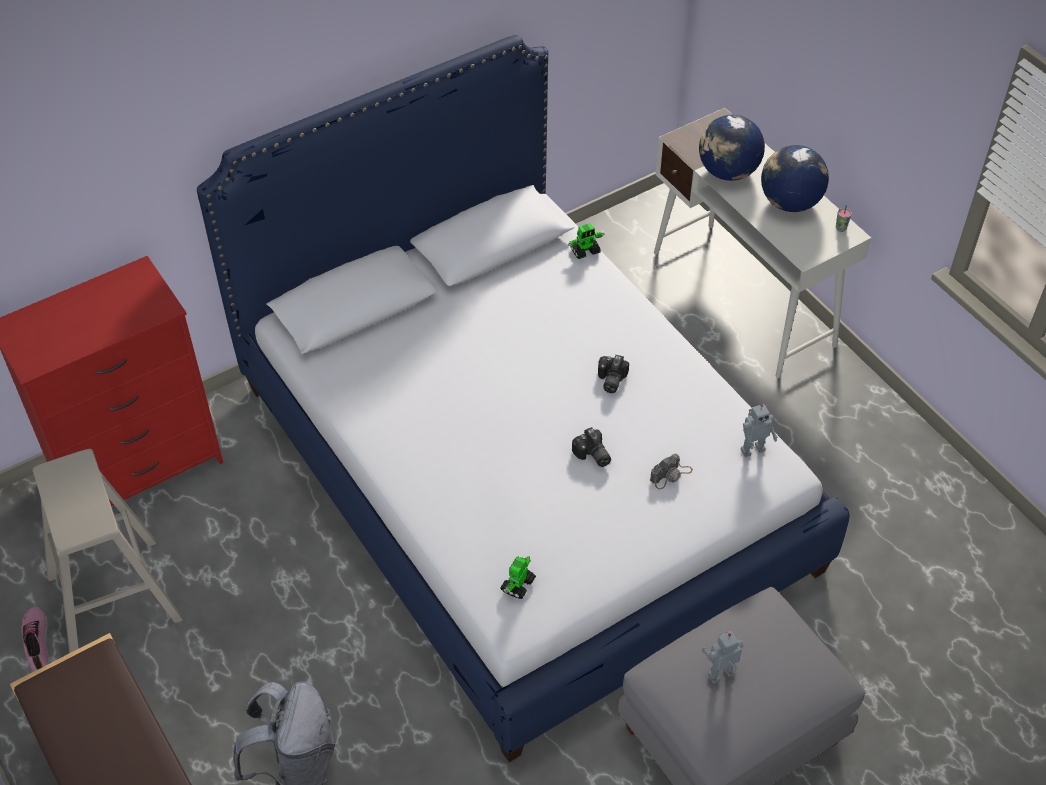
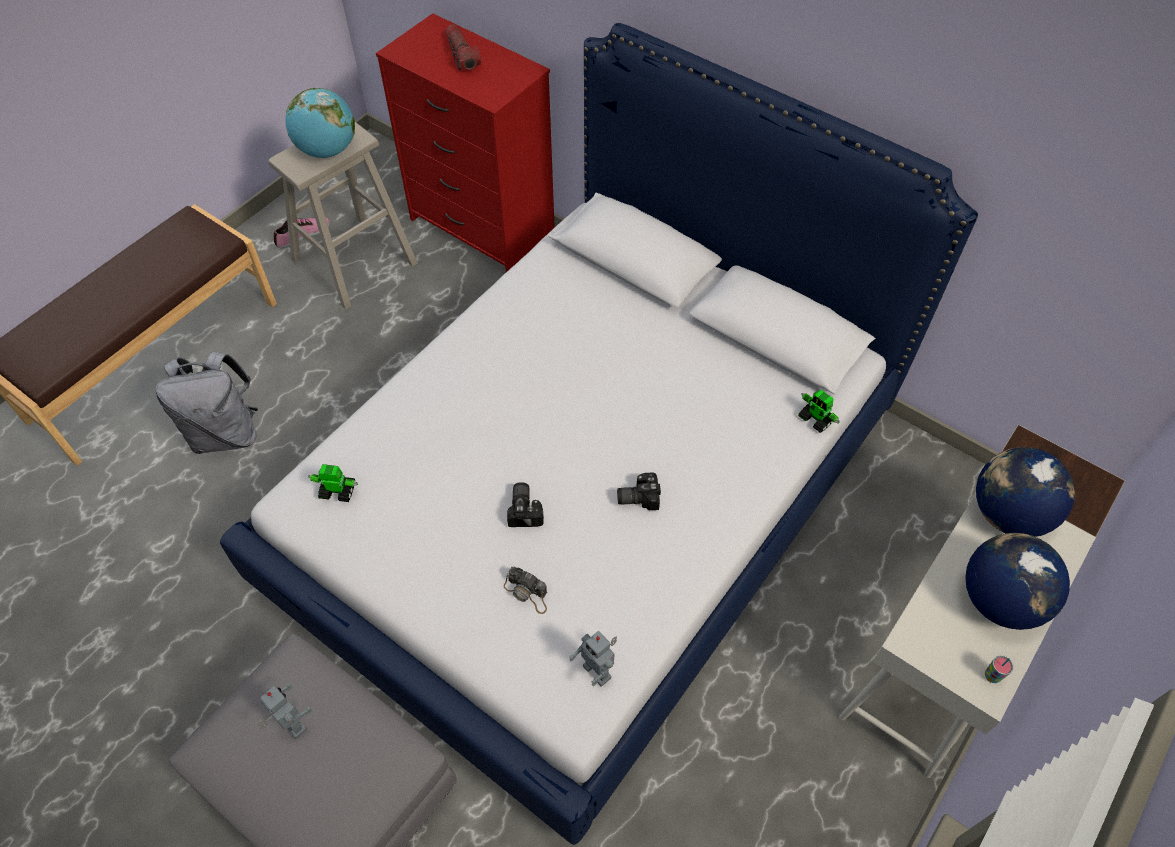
camera: 70 degrees right, 5 degrees up
(77, 315) = (462, 55): none -> flashlight
(80, 494) = (327, 150): none -> globe
(592, 455) = (526, 509): camera -> camera turned 135 degrees clockwise

